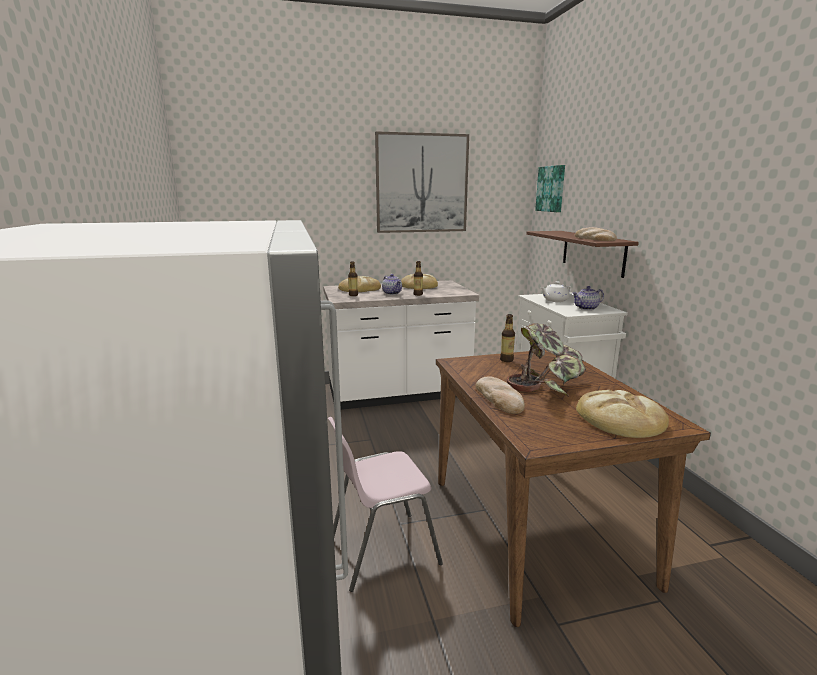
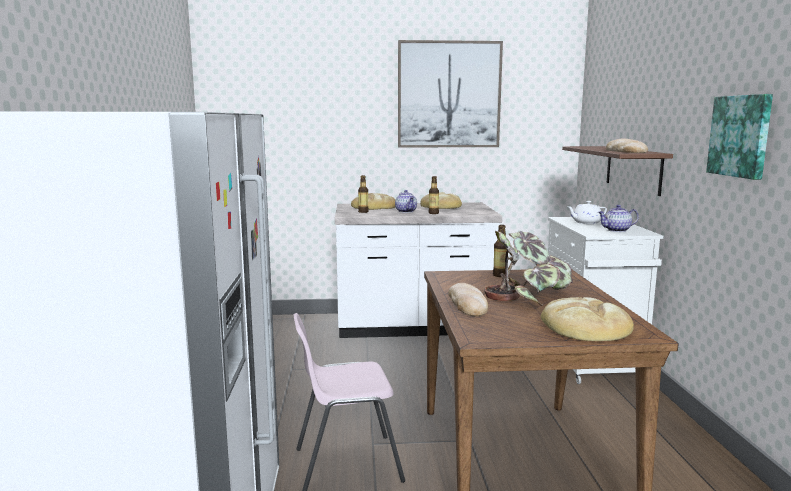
camera: 10 degrees right, 5 degrees down
(551, 189) = (596, 99): picture -> picture (741, 136)

